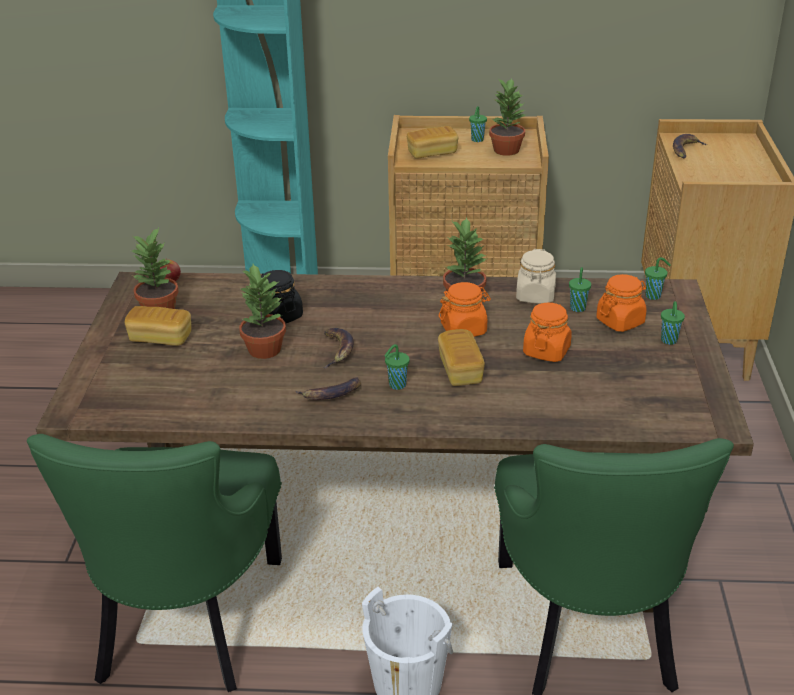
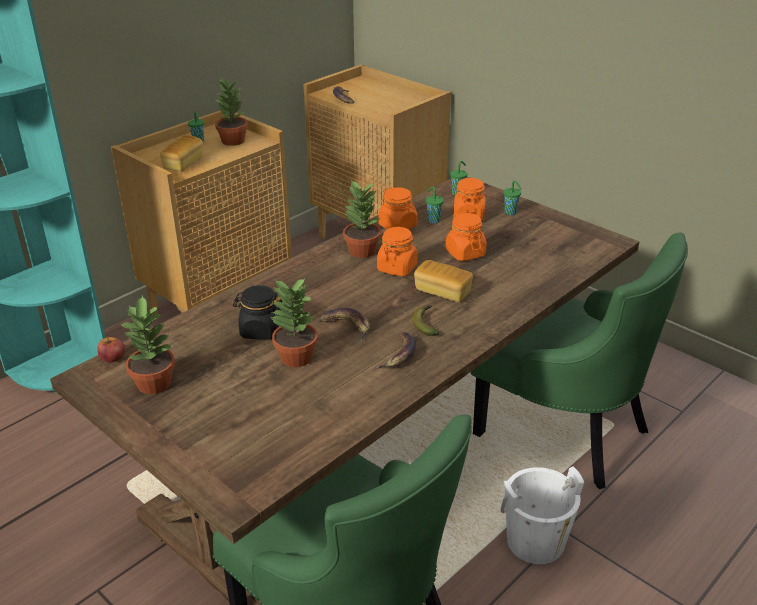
camera: 50 degrees left, 0 degrees up
(160, 338) = (198, 400): bread -> none
(396, 385) = (426, 324): green cup -> banana
(535, 296) = (398, 226): beige jar -> orange jar

